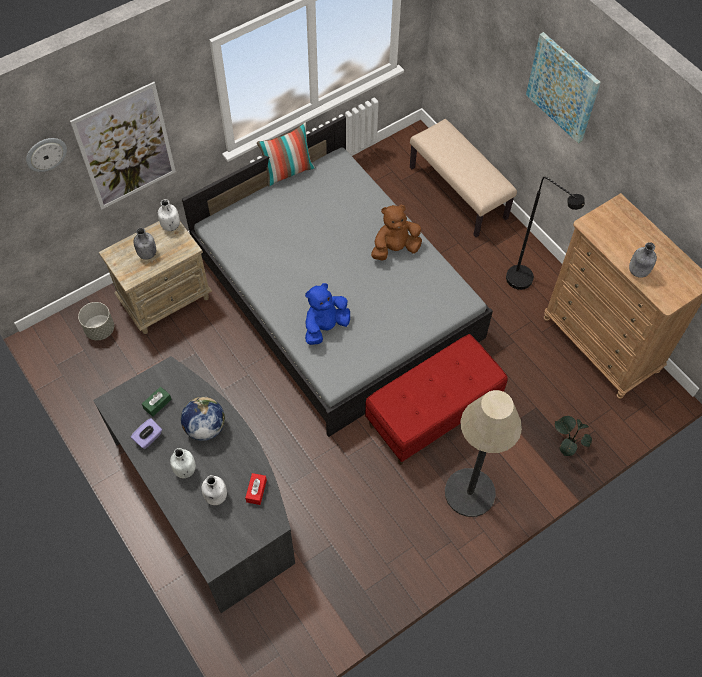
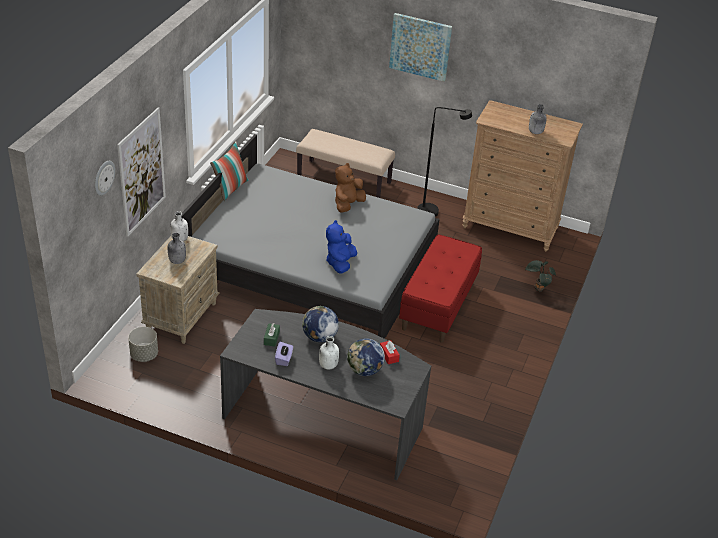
camera: 35 degrees left, 20 degrees down
(216, 497) = (364, 370): white bottle -> globe
(469, 492) = (501, 338): floor lamp -> none

